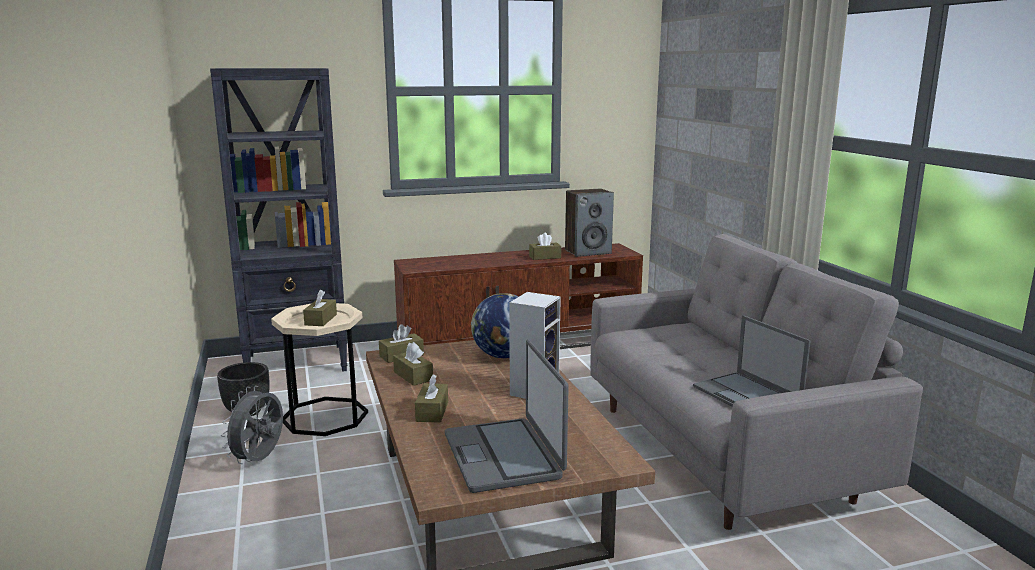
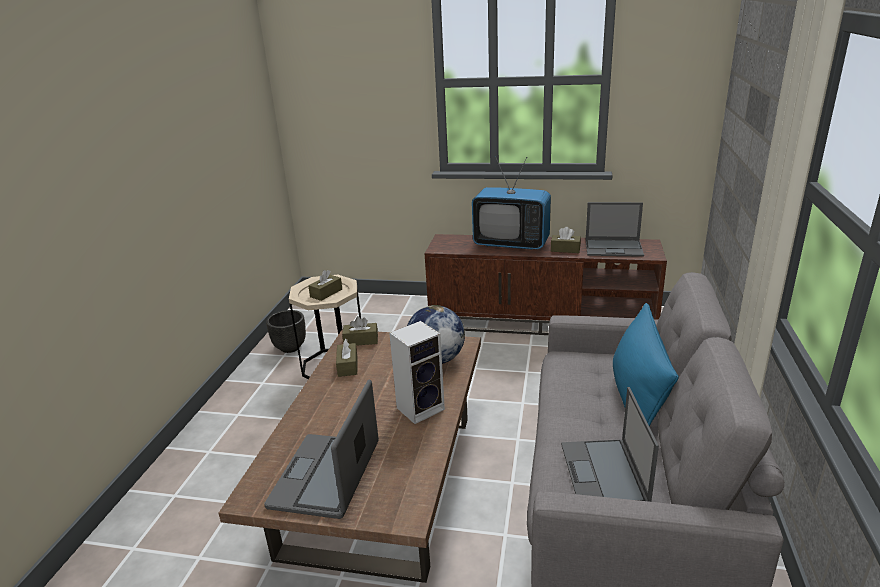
camera: 30 degrees right, 10 degrees up
(260, 460) = (264, 396): grey fan -> none
(297, 363) = (356, 307): black bookcase -> none
(432, 411) = (324, 409): brown tissue box -> none
(486, 258) = (511, 244): none -> television
(588, 252) = (614, 248): speaker -> laptop
(713, 347) = (637, 396): none -> blue pillow

